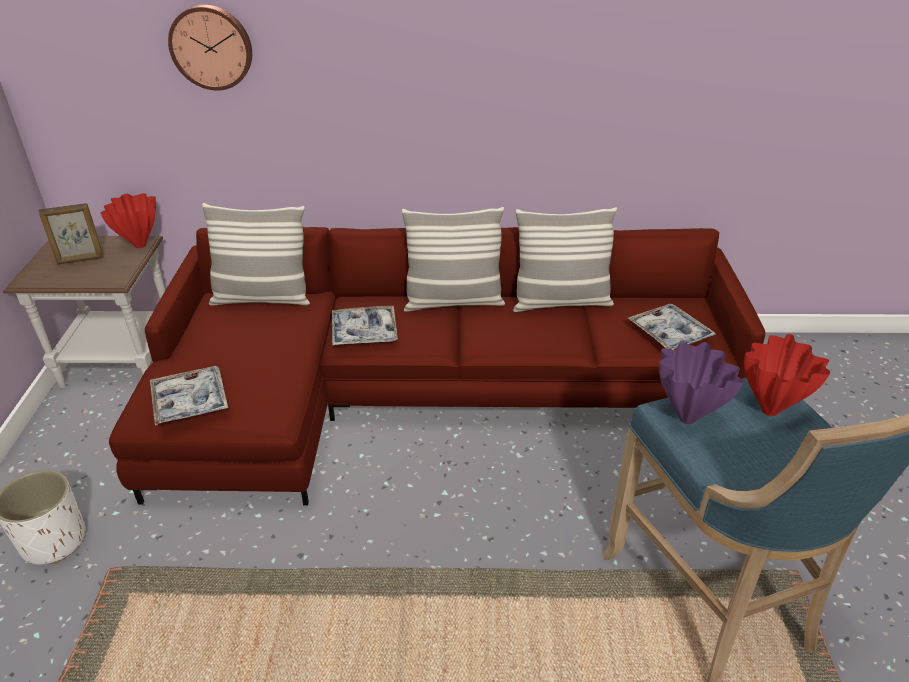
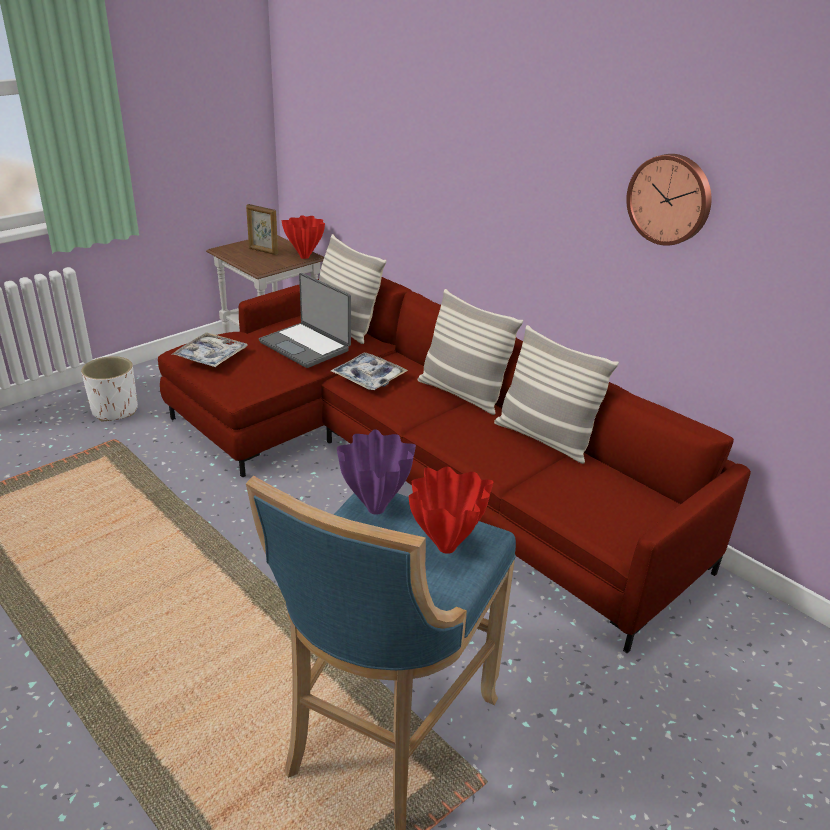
camera: 45 degrees right, 5 degrees down
(212, 47) = (377, 115): wall clock -> wall clock (670, 199)
(266, 335) = (306, 346): none -> laptop
(669, 333) = (594, 510): tray -> none

